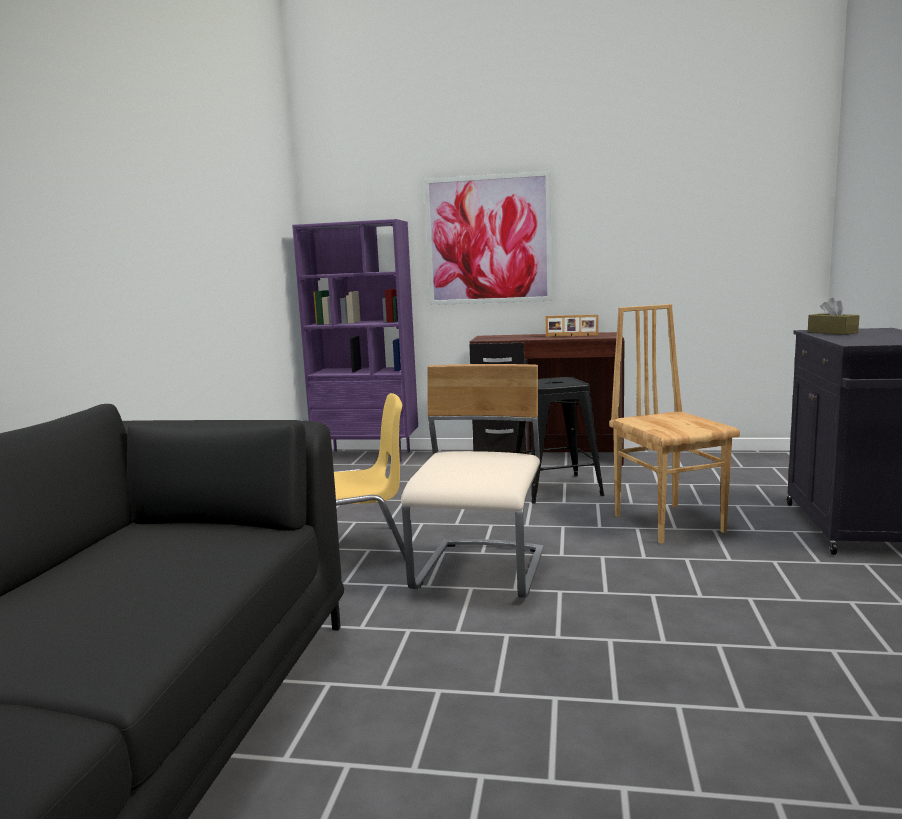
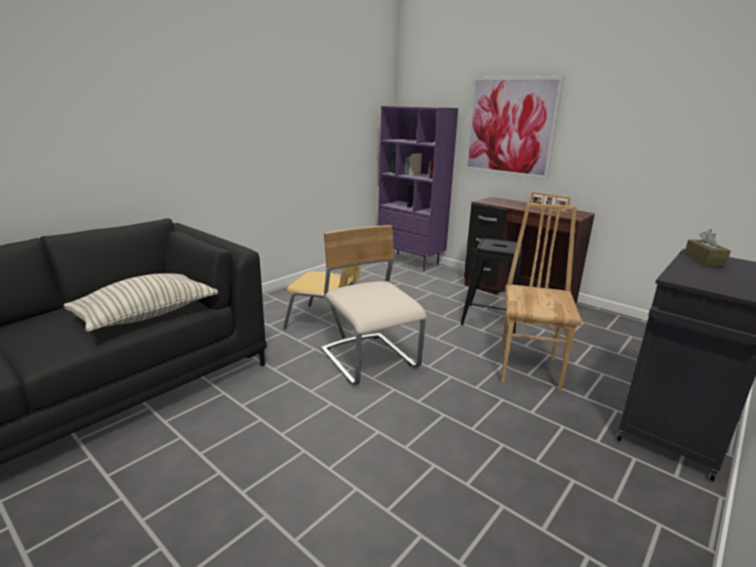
camera: 30 degrees right, 10 degrees up
(204, 562) = (147, 315): none -> pillow
(481, 572) = (370, 360): beige chair -> beige chair turned 75 degrees counterclockwise

